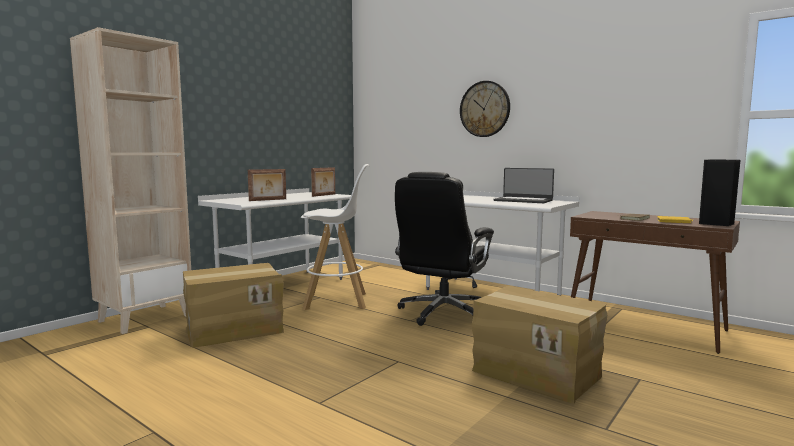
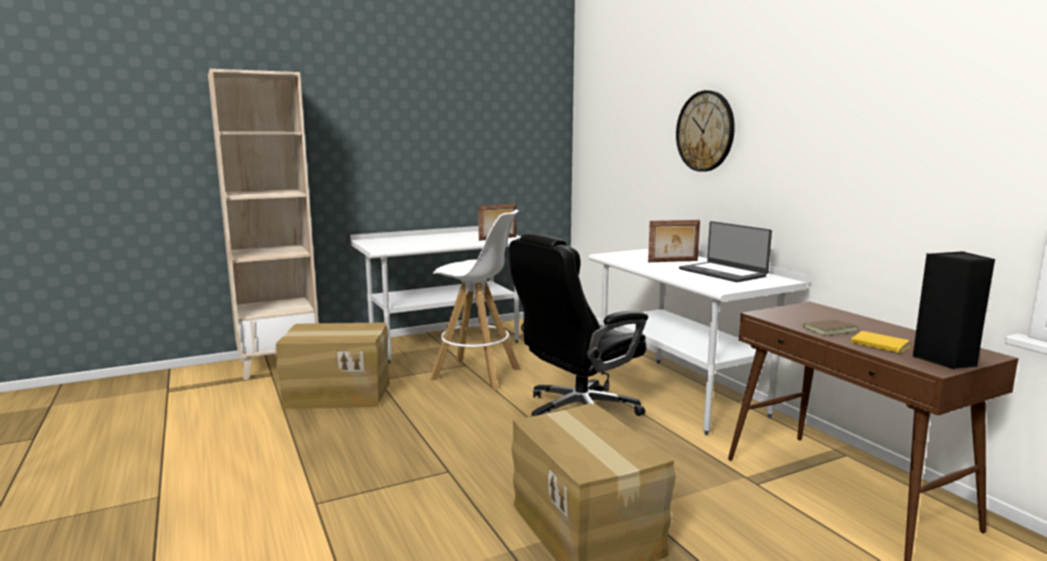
camera: 25 degrees right, 5 degrees up
(268, 200) = (417, 244): picture frame -> picture frame (673, 261)

